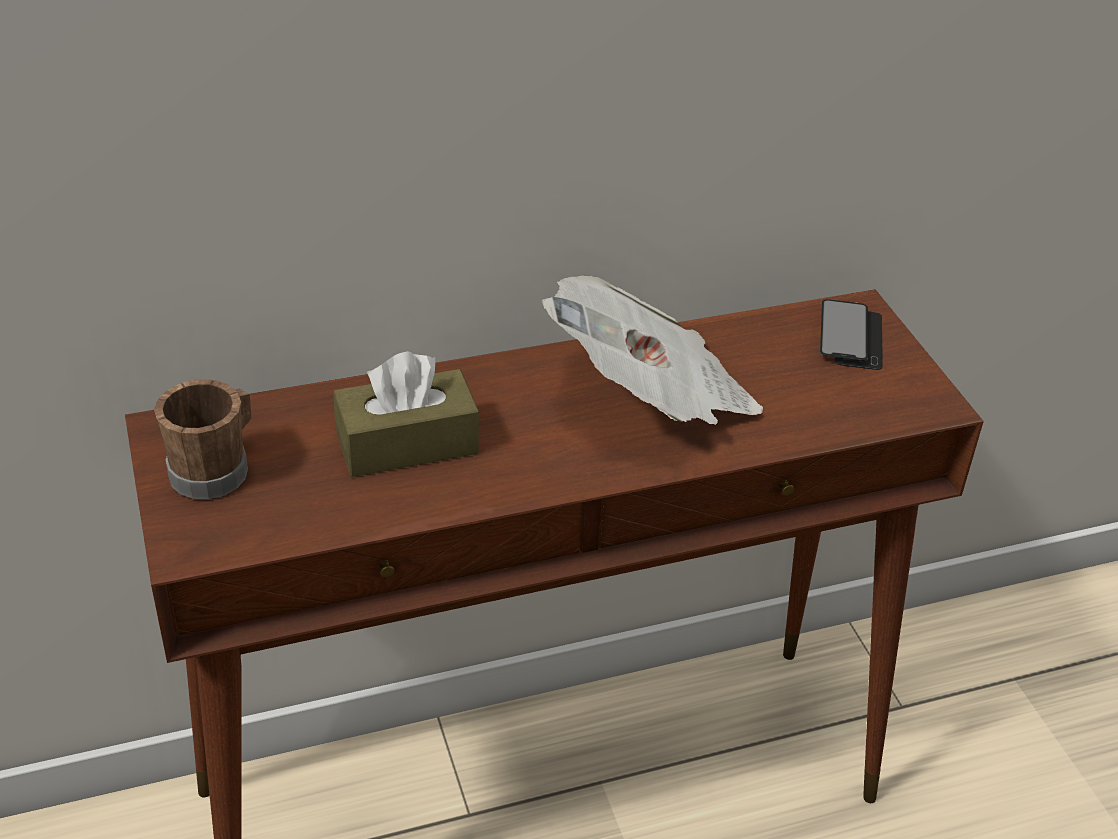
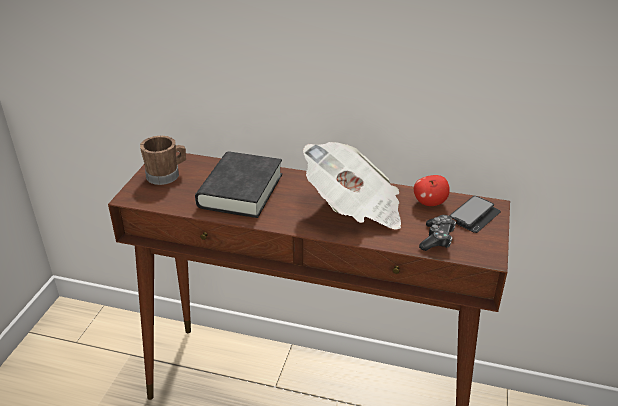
camera: 35 degrees right, 5 degrees down
(407, 443) = (240, 190): brown tissue box -> black book
(761, 340) = (429, 203): none -> apple
(835, 404) = (437, 239): none -> game controller

